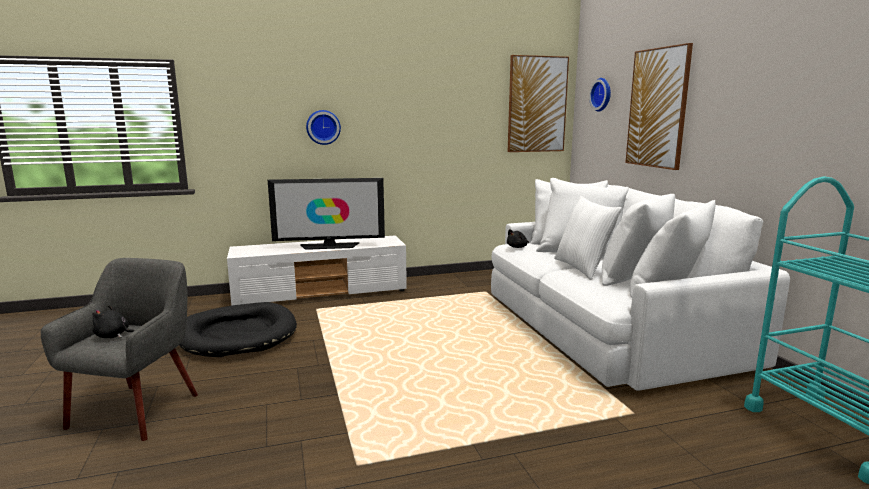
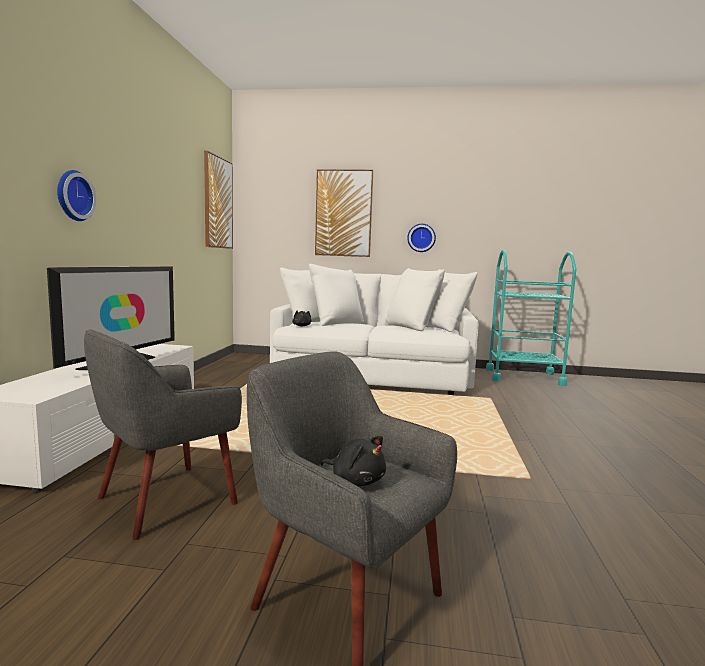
camera: 65 degrees left, 5 degrees down
(114, 336) = (356, 480): black plush toy -> black plush toy turned 90 degrees counterclockwise
(238, 334) = (165, 500): black dog bed -> grey armchair
(583, 268) = (379, 327): white pillow -> none
(602, 94) = (275, 200): wall clock -> wall clock (421, 238)

